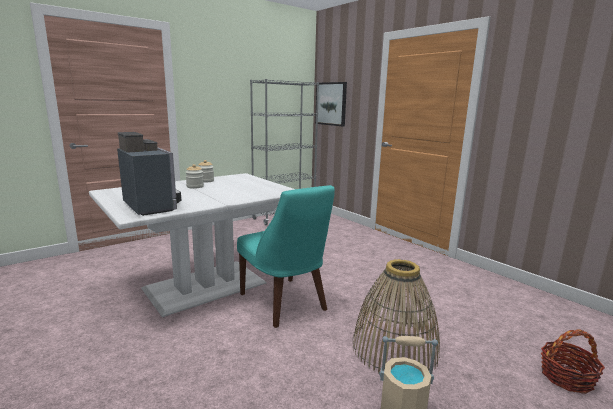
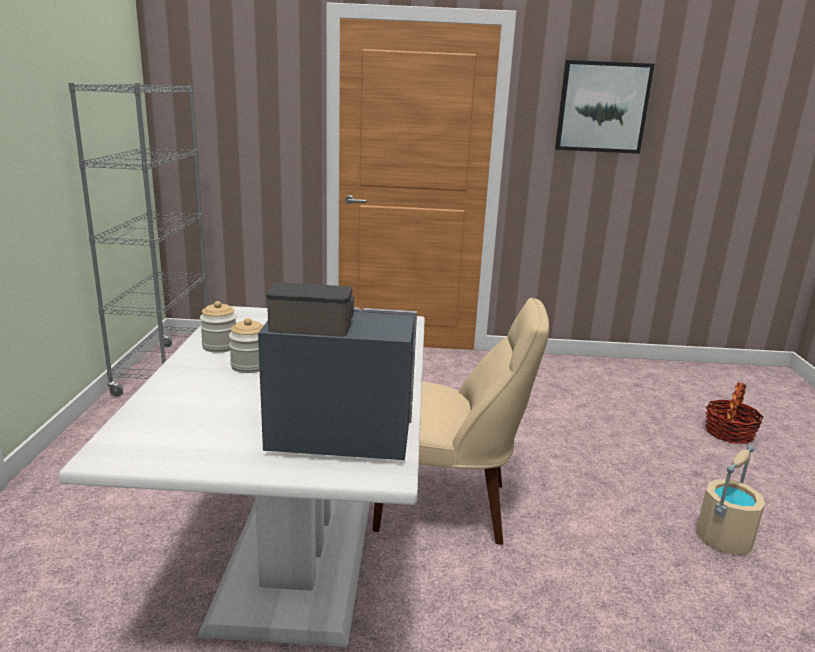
camera: 50 degrees left, 5 degrees up
(285, 303) = (449, 507): turquoise chair -> beige chair
(331, 104) = (204, 127): picture -> picture (602, 107)
(394, 348) = (622, 486): basket -> none

